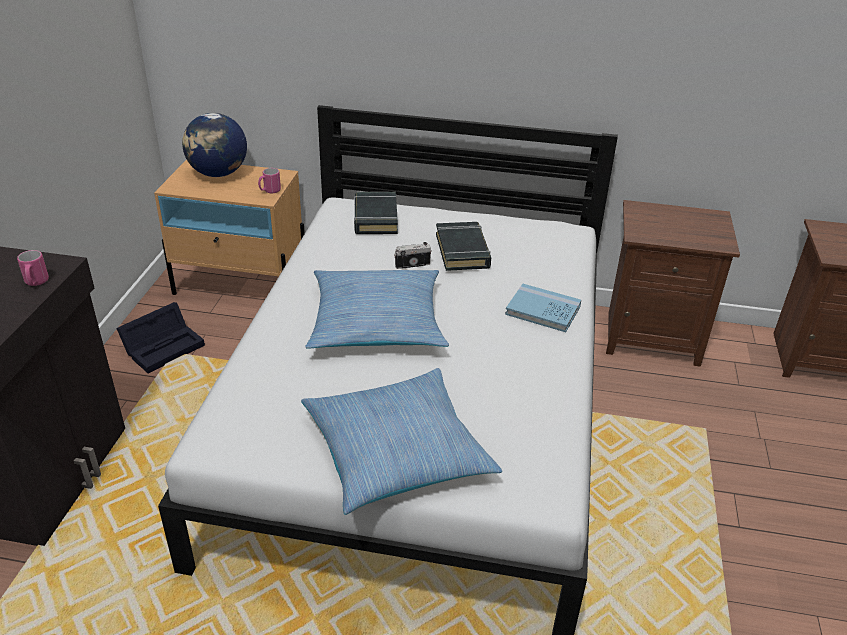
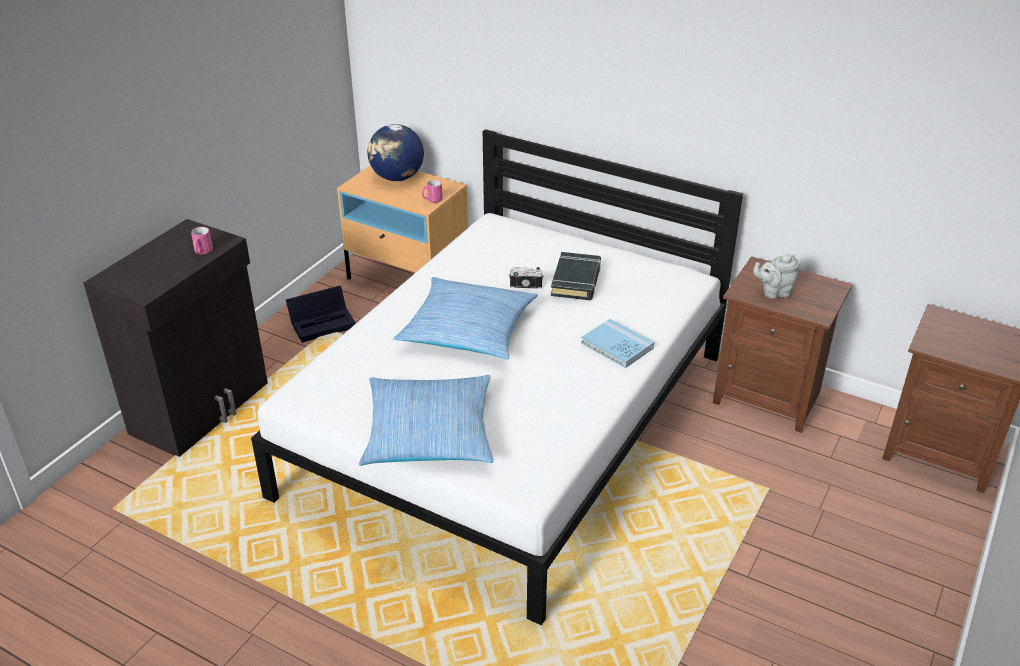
camera: 20 degrees right, 0 degrees up
(375, 218) = (517, 238): black book -> none
(668, 230) = (773, 292): none -> grey teapot

